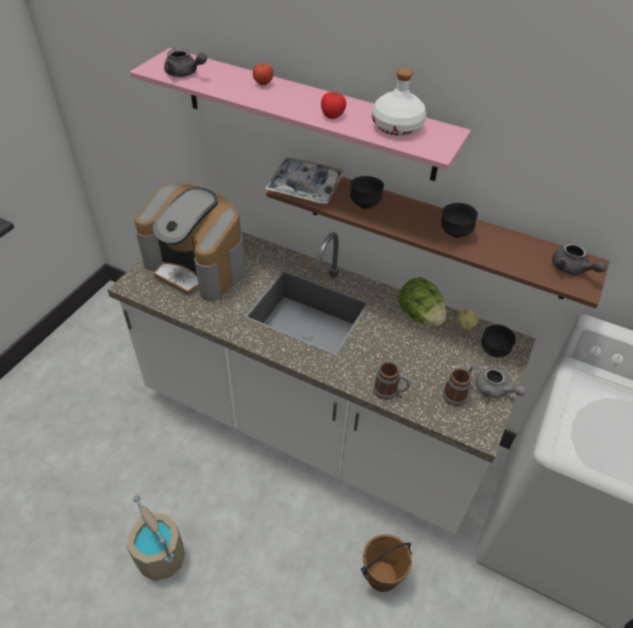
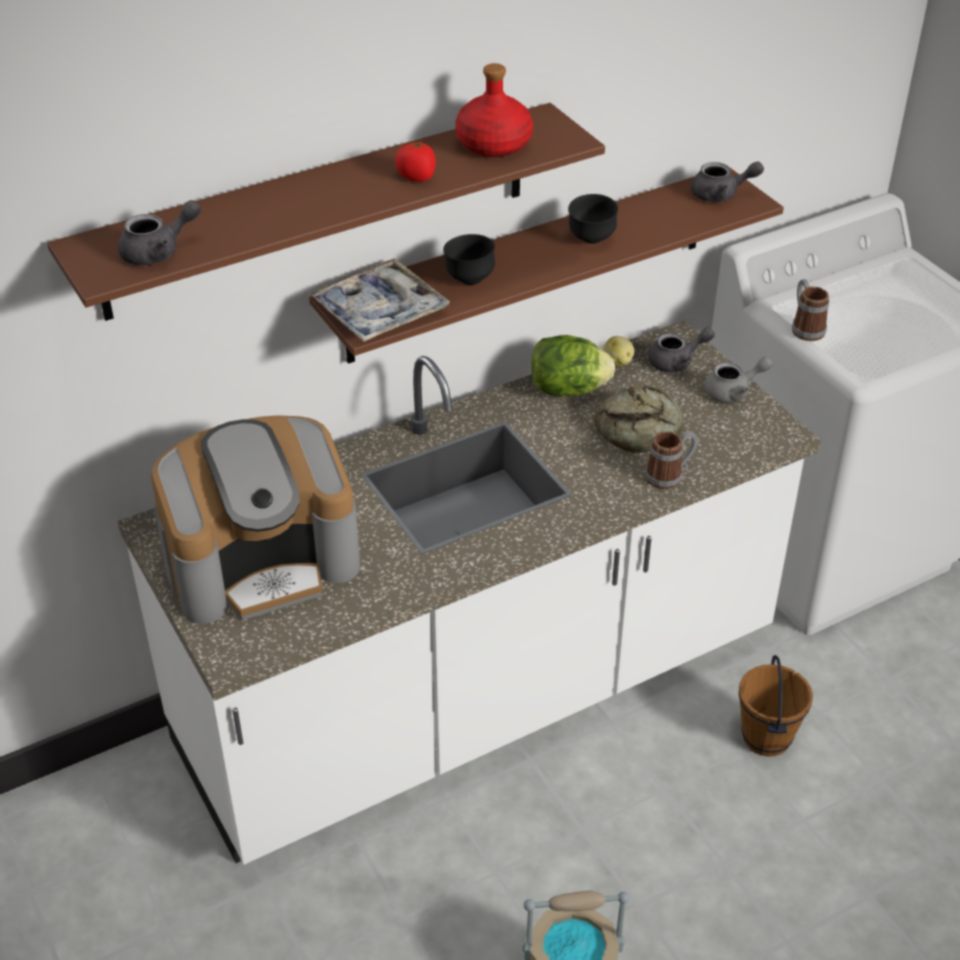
camera: 55 degrees left, 5 degrees down
(263, 84) = (272, 198): apple -> none
(307, 114) = (319, 211): pink shelf -> brown shelf
(396, 127) = (494, 145): white bottle -> red bottle
(418, 361) = (641, 429): none -> bread
(457, 393) = (714, 422): mug -> mug (805, 327)
(493, 352) = (677, 362): black bowl -> grey teapot

